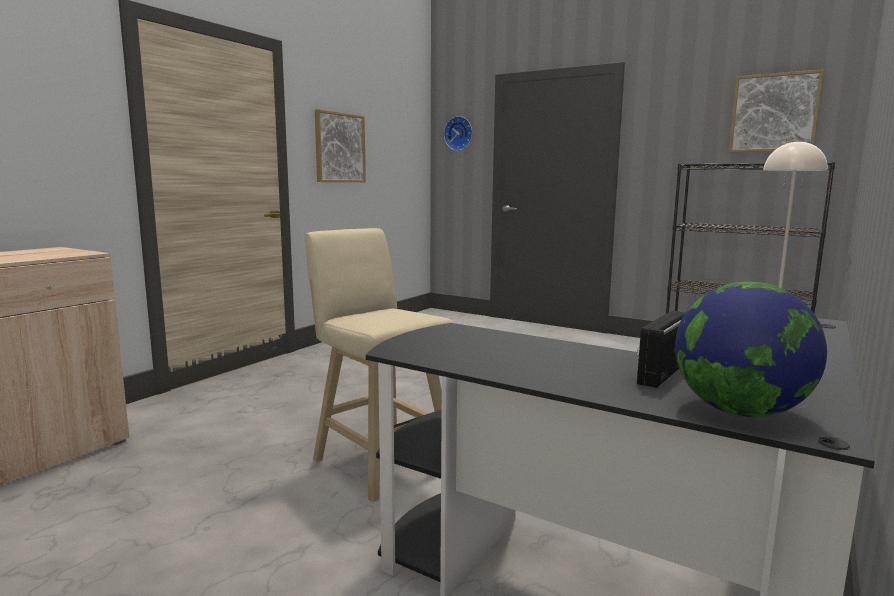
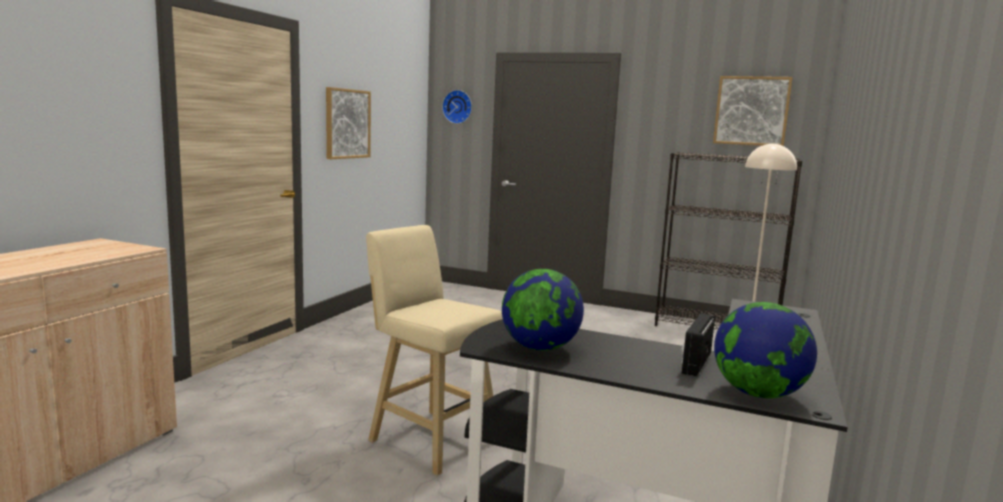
camera: 10 degrees left, 0 degrees up
(465, 352) = (540, 348): none -> globe

